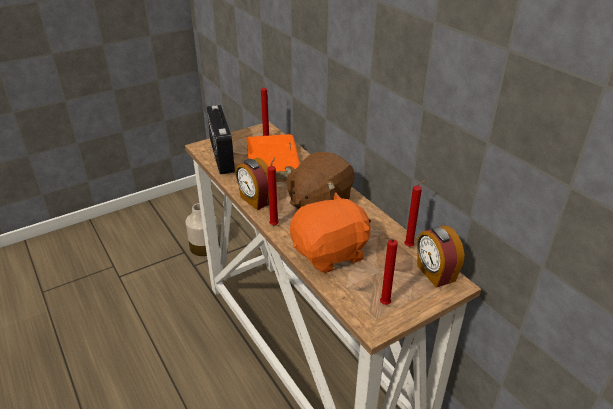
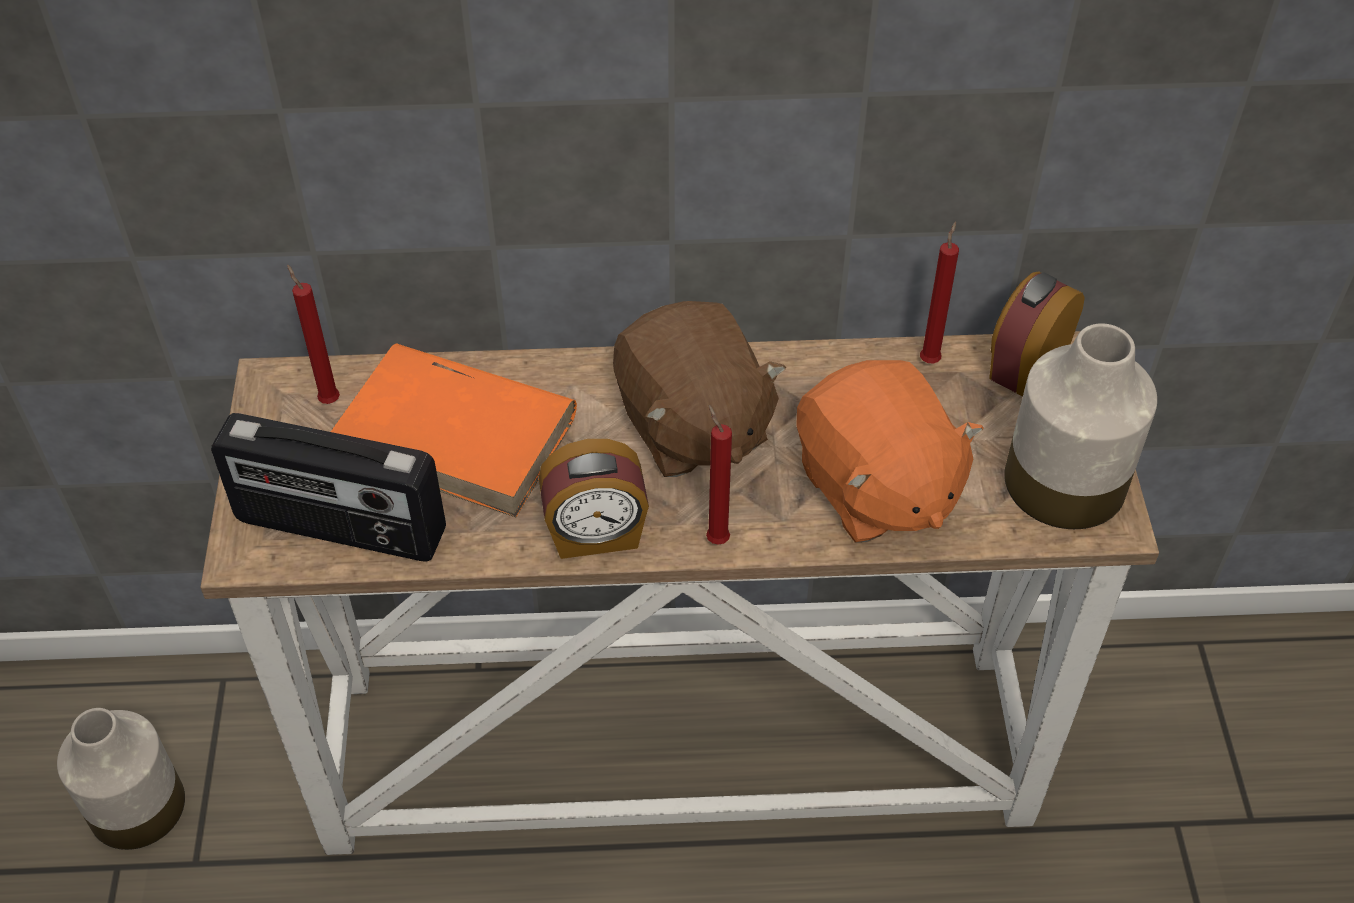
camera: 60 degrees left, 15 degrees up
(330, 253) = (875, 488): orange plush toy -> orange plush toy turned 150 degrees clockwise
(383, 304) = (1064, 481): red candle -> beige vase
(435, 273) = (1025, 367): alarm clock -> alarm clock turned 120 degrees clockwise

